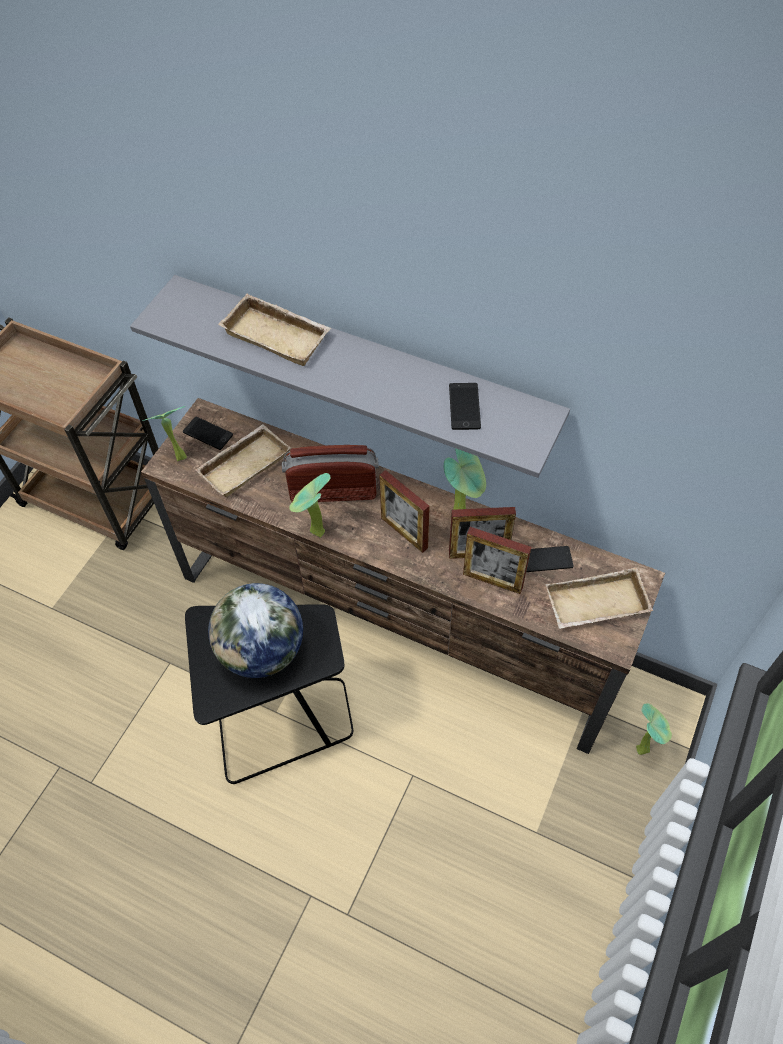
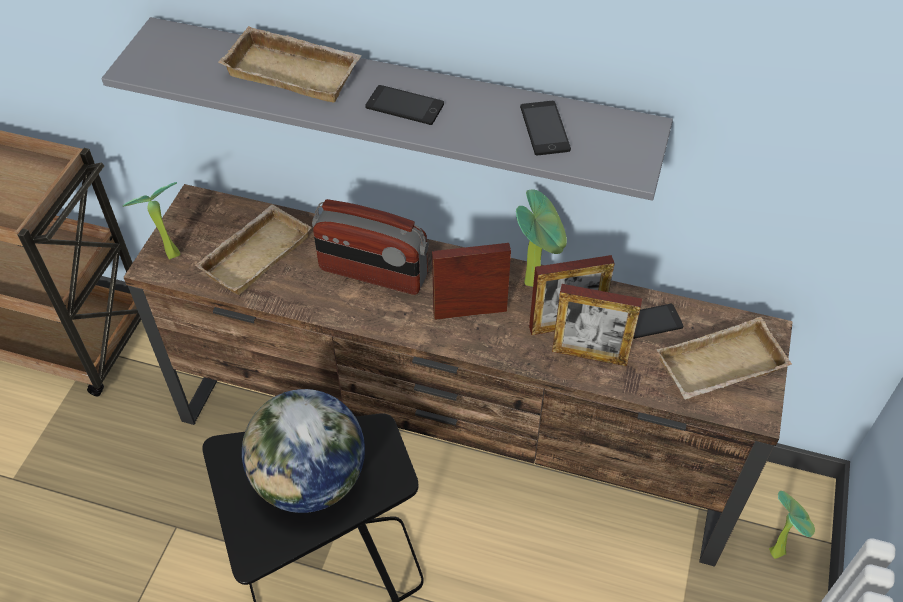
camera: 10 degrees left, 5 degrees down
(208, 433) = (203, 223): phone -> phone (404, 106)
(314, 533) = (358, 325): potted plant -> none
(333, 491) = (373, 273): radio -> radio turned 150 degrees counterclockwise
(404, 533) = (470, 311): picture frame -> picture frame turned 135 degrees clockwise

